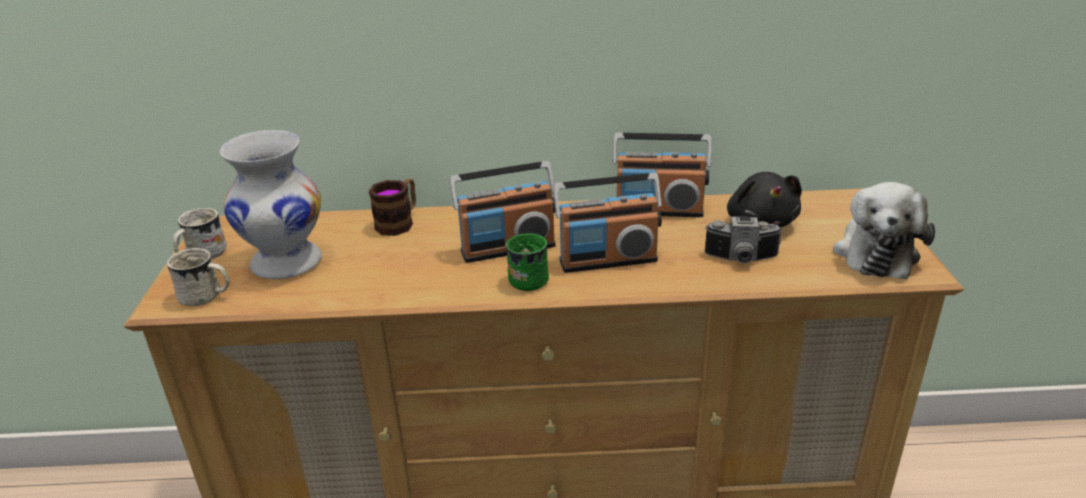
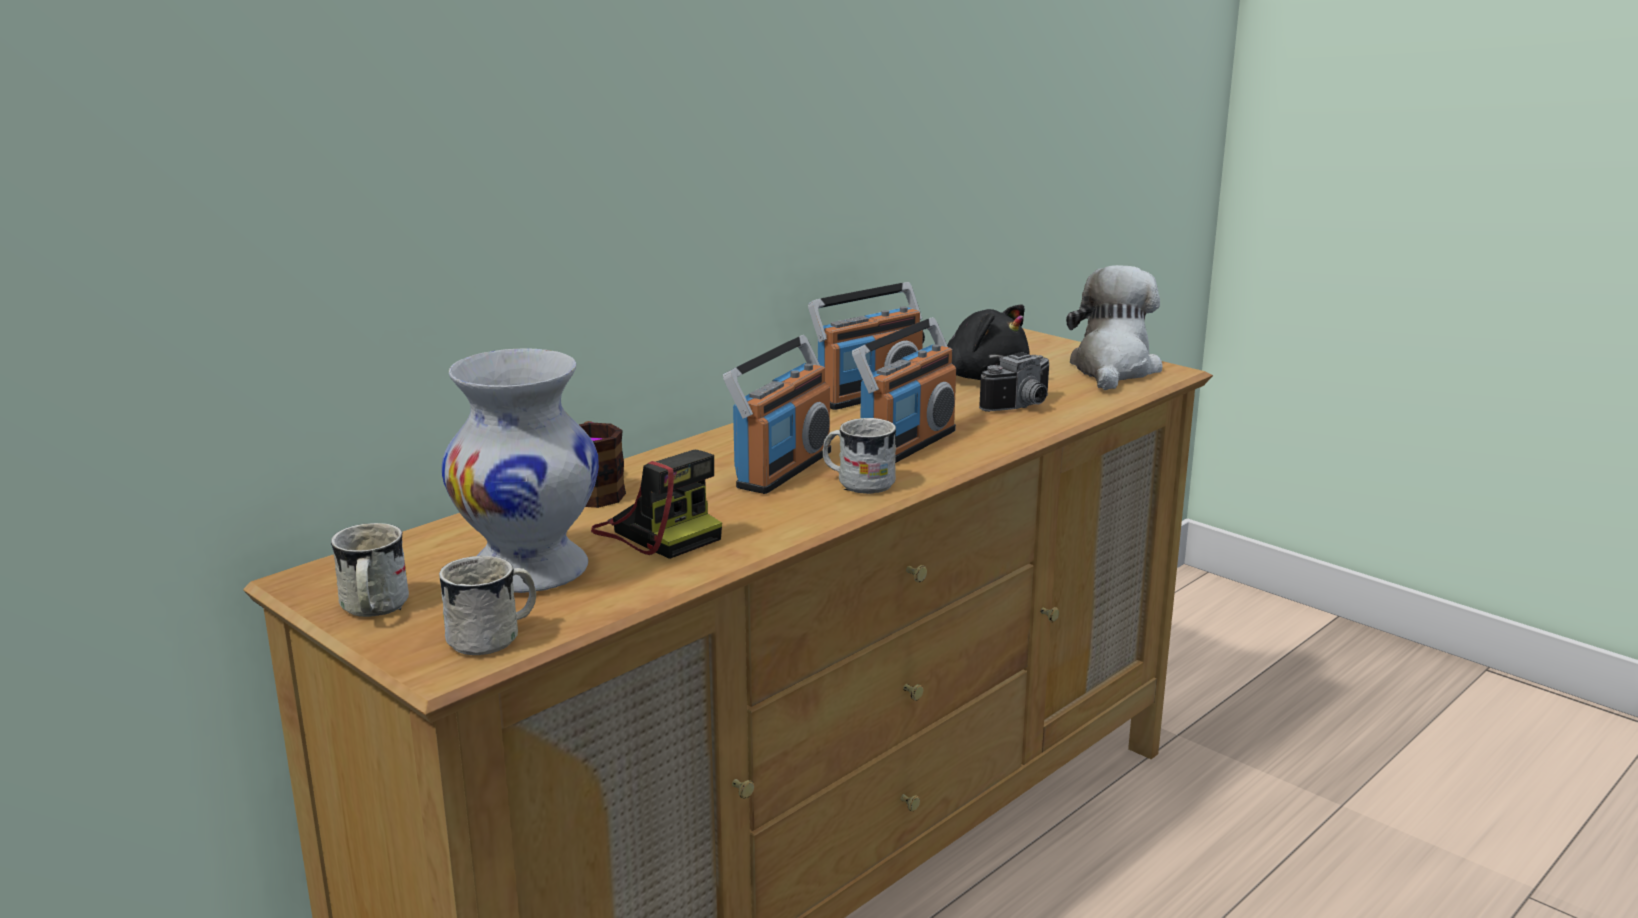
camera: 45 degrees left, 10 degrees down
(375, 265) = (658, 532): none -> camera
(526, 277) = (858, 483): green mug -> white mug
(876, 252) = (1113, 369): plush toy -> plush toy turned 135 degrees counterclockwise

